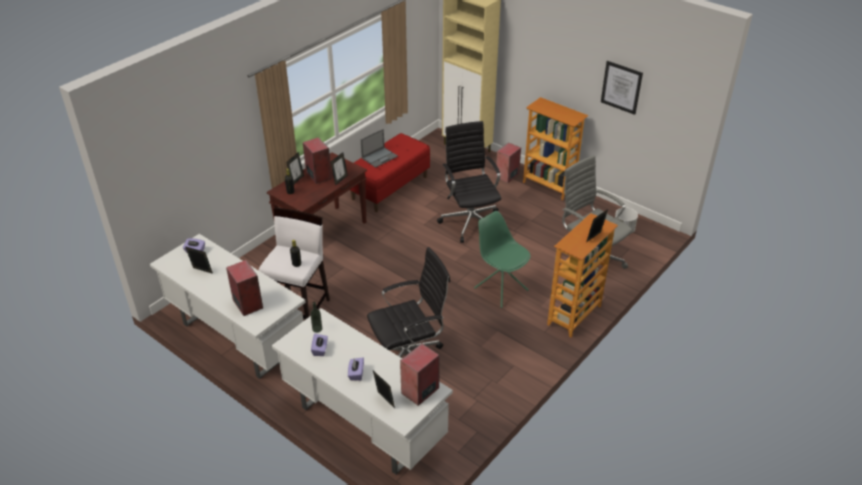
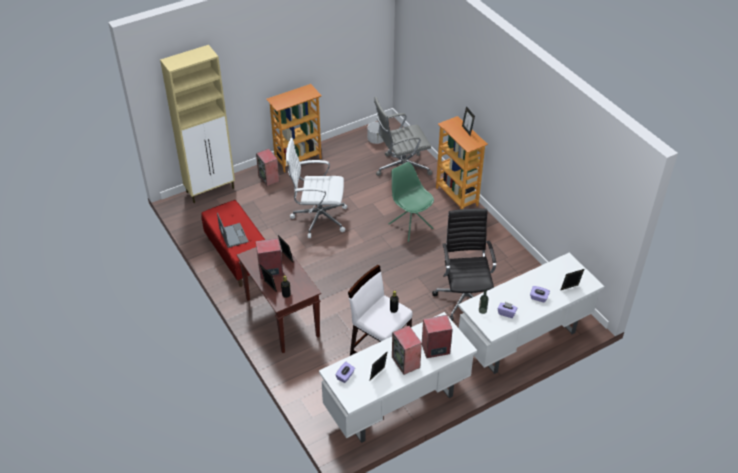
camera: 70 degrees left, 5 degrees up
(420, 391) = (566, 268): speaker -> speaker (406, 362)
(470, 221) = (318, 218): black office chair -> white office chair
(500, 288) = (410, 225): green chair -> green chair turned 75 degrees clockwise
(621, 87) = (329, 45): picture -> none

